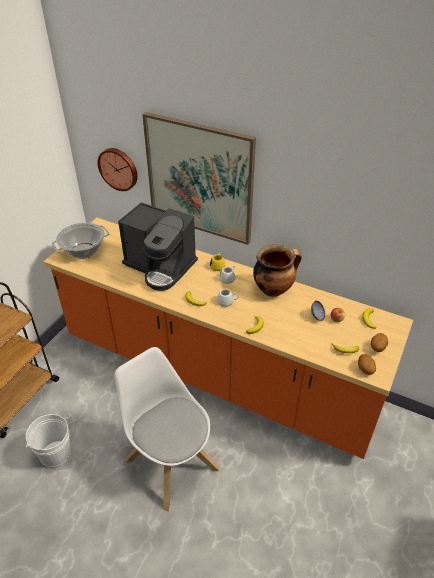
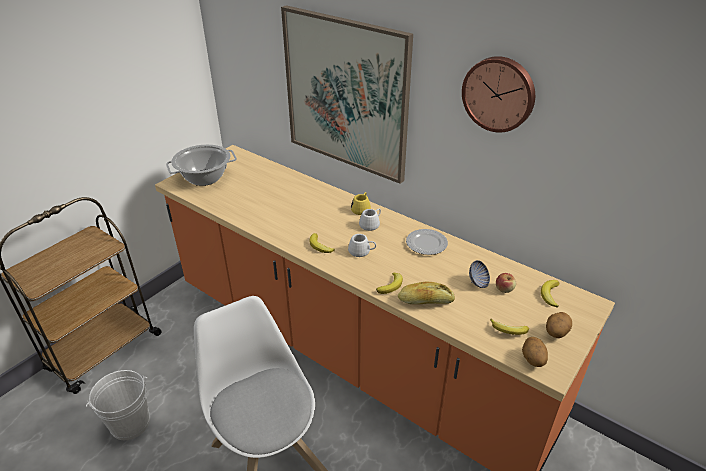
camera: 10 degrees right, 5 degrees down
(119, 168) = (257, 82): wall clock -> wall clock (499, 93)
(160, 267) = (290, 203): coffee machine -> none
(273, 289) = (426, 243): cooking pot -> plate
(283, 335) = (425, 301): none -> bread

